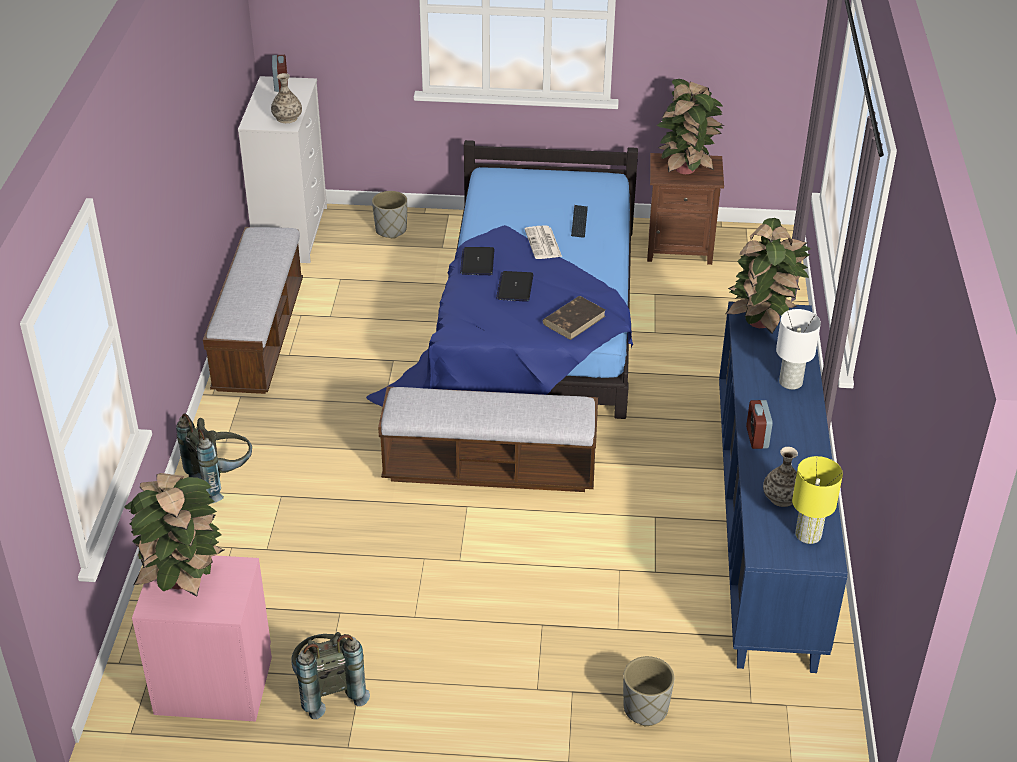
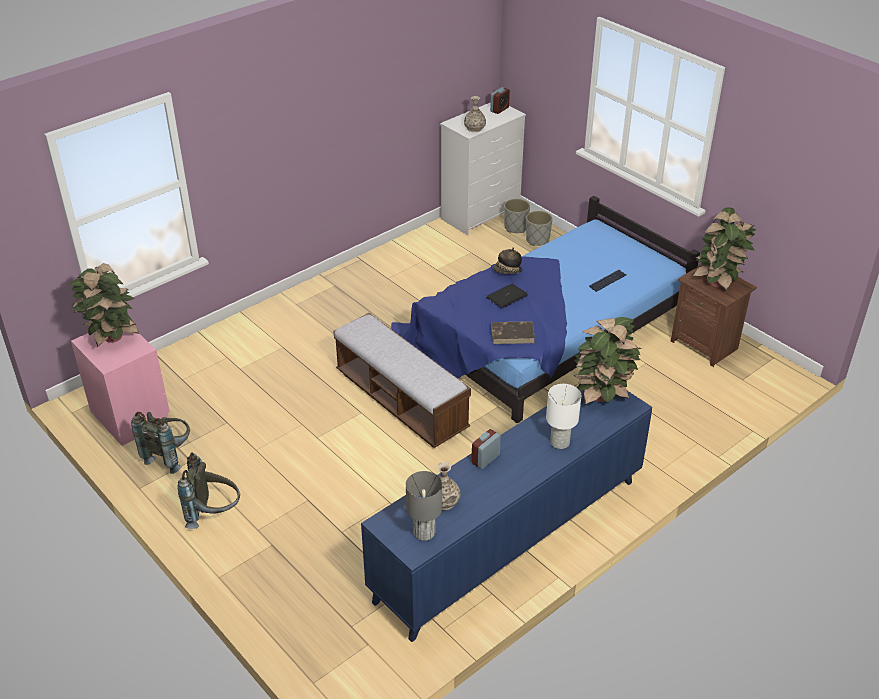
camera: 45 degrees right, 0 degrees up
(222, 480) = (268, 322): grey backpack -> grey backpack (214, 514)
(260, 337) = (387, 260): bench -> none
(477, 262) = (507, 271): laptop -> hat
(543, 243) = (564, 282): newspaper -> none
(646, 709) = (293, 583): grey planter -> grey planter (516, 228)
(807, 535) = (423, 532): yellow table lamp -> grey table lamp

